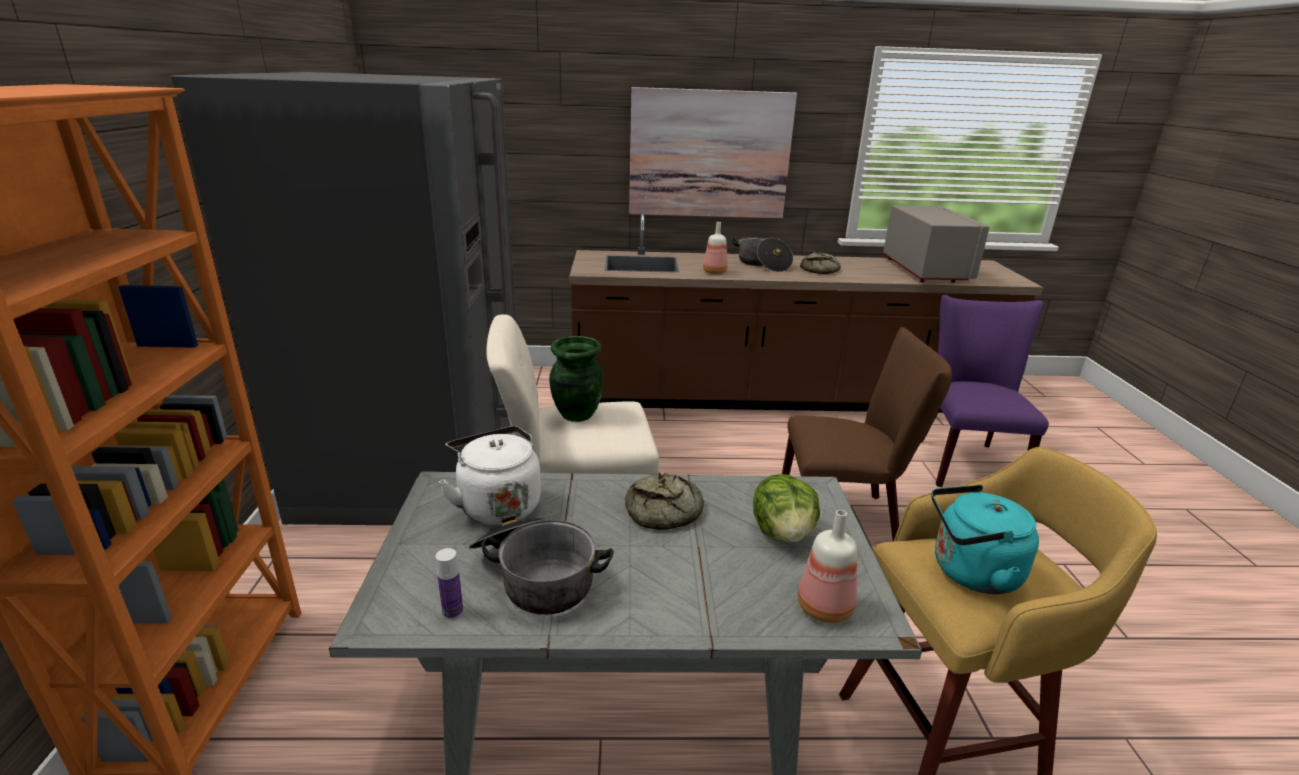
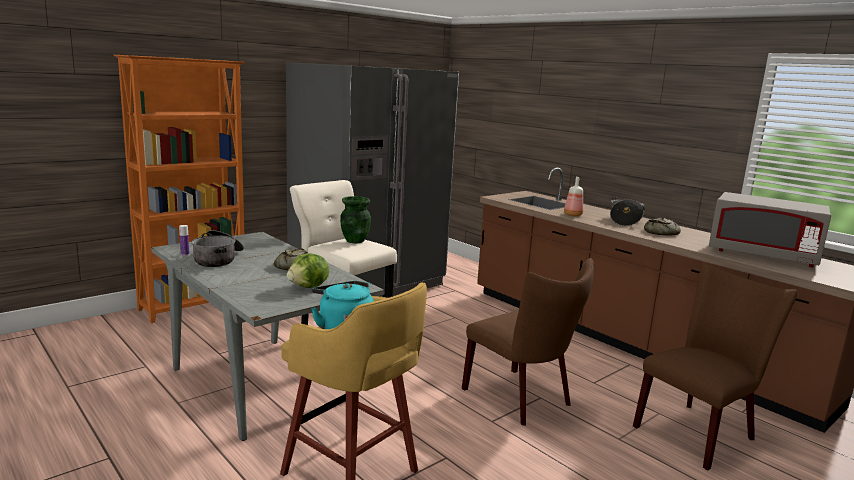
camera: 50 degrees right, 10 degrees down
(497, 505) = (256, 245): white kettle -> none
(709, 154) = (626, 135): picture -> none
(826, 607) = (261, 301): bottle -> none
(925, 270) = (762, 255): grey microwave -> grey microwave turned 75 degrees clockwise
(963, 460) = (699, 431): purple chair -> brown chair

